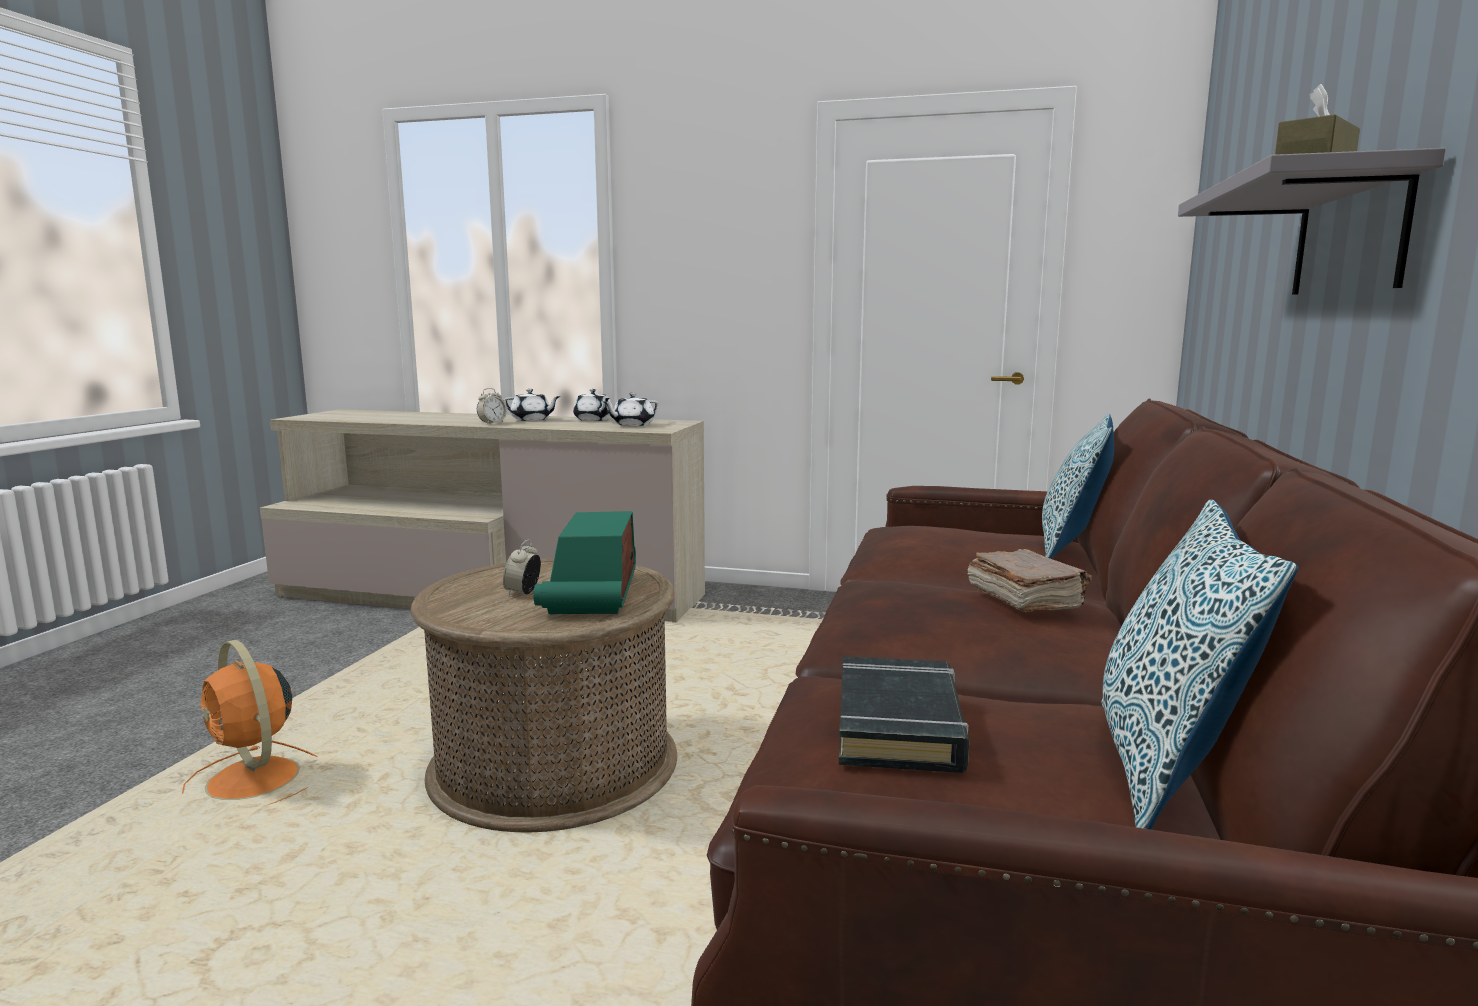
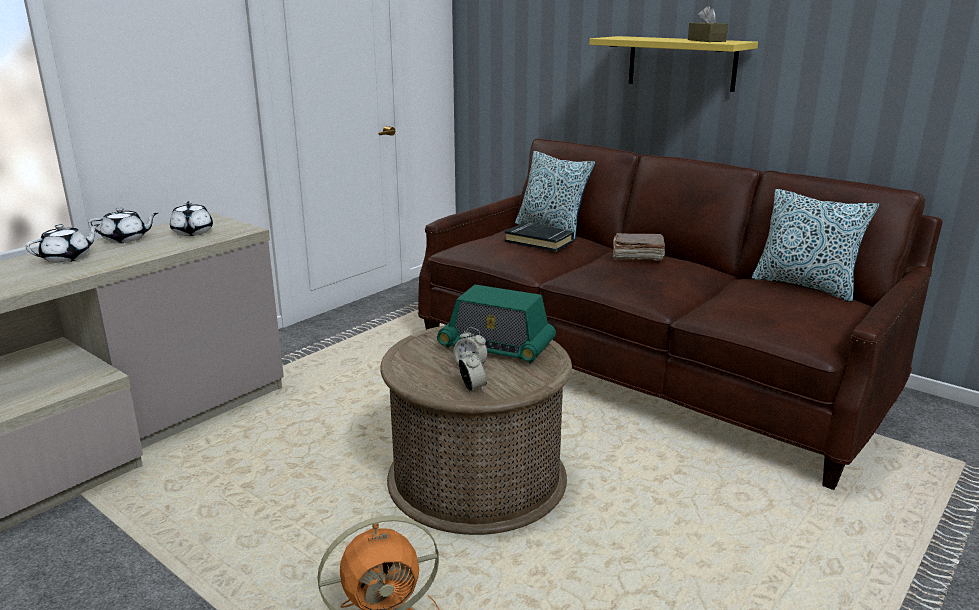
camera: 65 degrees left, 10 degrees up
(492, 423) = (58, 274): alarm clock -> alarm clock (472, 387)
(899, 725) = (770, 309): black book -> black book (539, 242)
(1348, 236) = (681, 63): grey shelf -> yellow shelf

